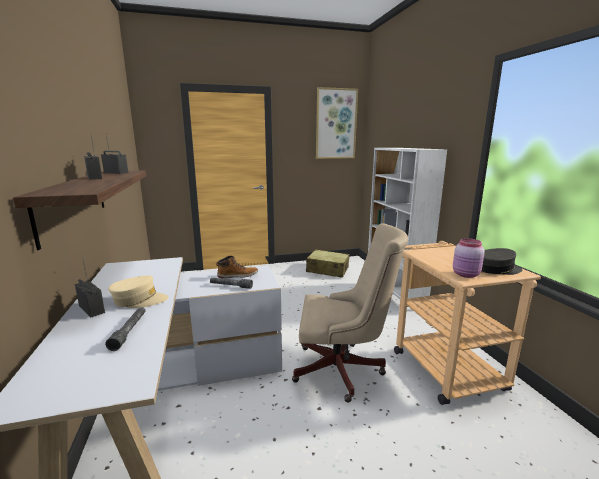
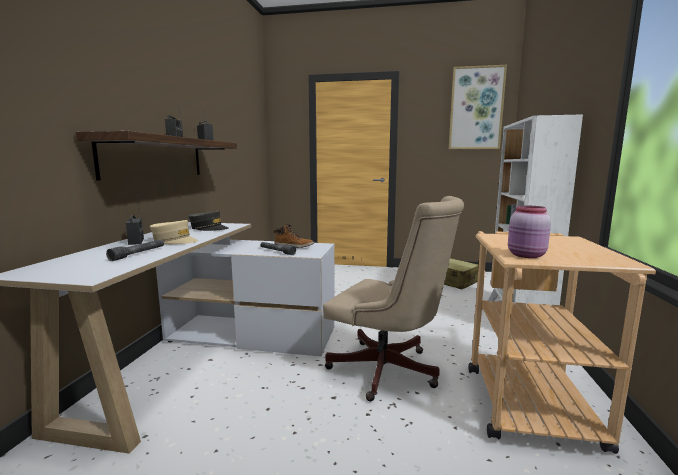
camera: 25 degrees right, 5 degrees down
(497, 269) = (587, 257): grey cap -> grey cap (209, 228)

